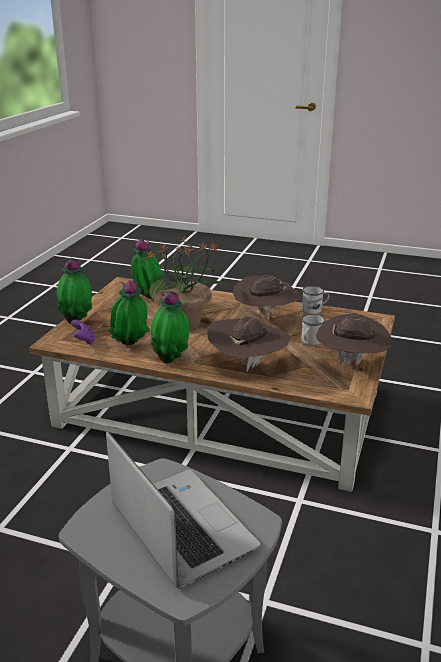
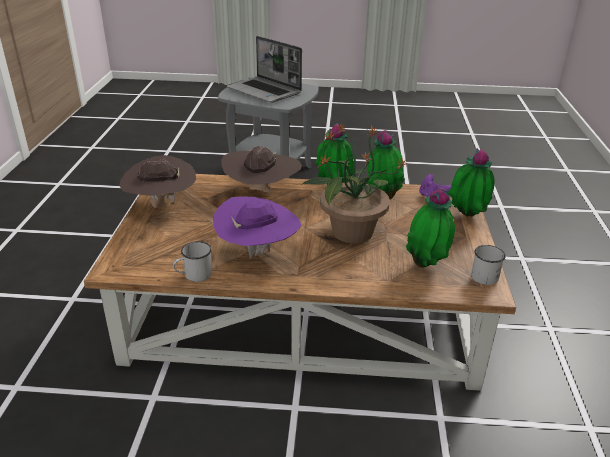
camera: 165 degrees right, 5 degrees up
(265, 318) = (257, 251): brown hat -> purple hat
(310, 342) = (201, 224): white mug -> white mug (484, 274)

